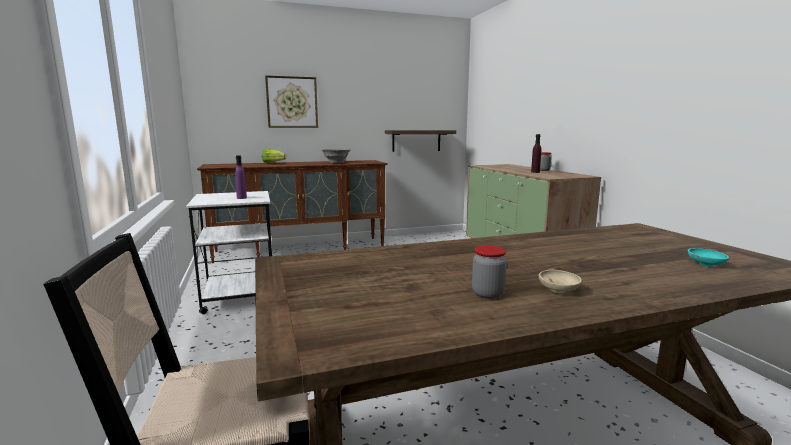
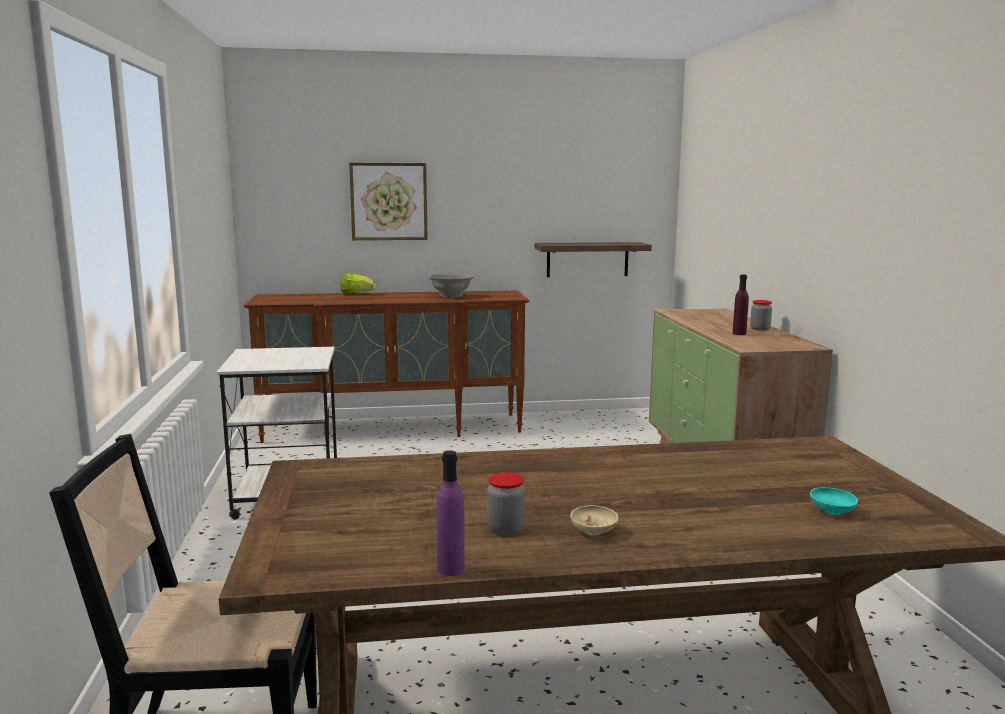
camera: 10 degrees right, 0 degrees up
(241, 198) = (292, 360): purple bottle -> purple bottle (450, 569)

